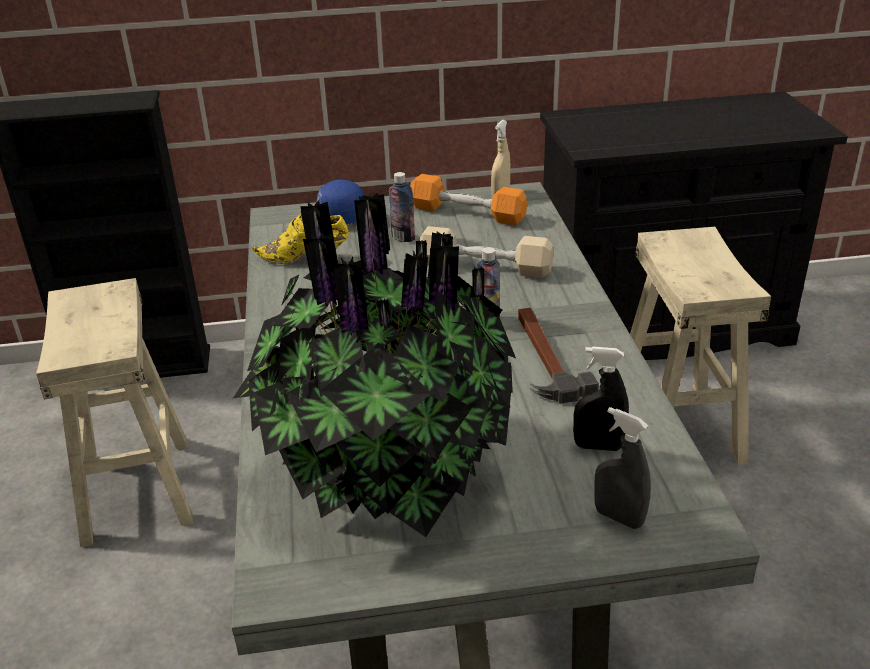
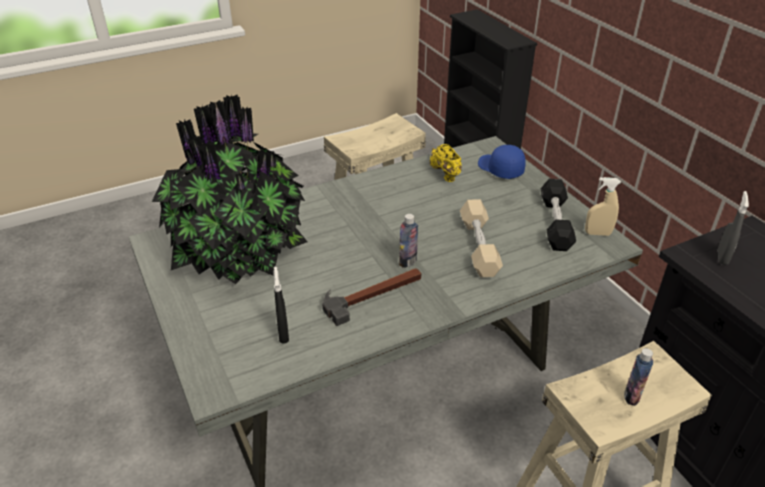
camera: 70 degrees right, 5 degrees up
(403, 237) = (497, 203): bottle -> bottle (631, 396)
(467, 213) = (555, 223): orange dumbbell -> black dumbbell
(618, 517) = (218, 351): grey spray bottle -> grey spray bottle (722, 257)

